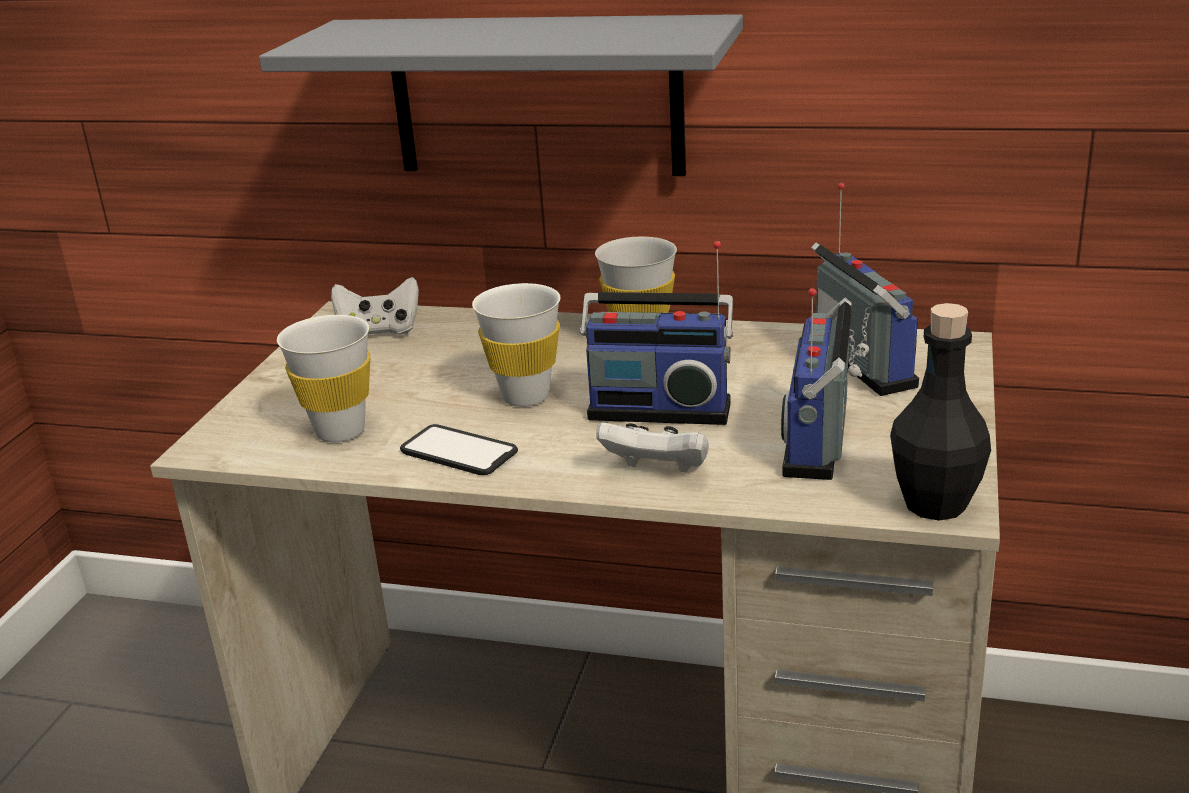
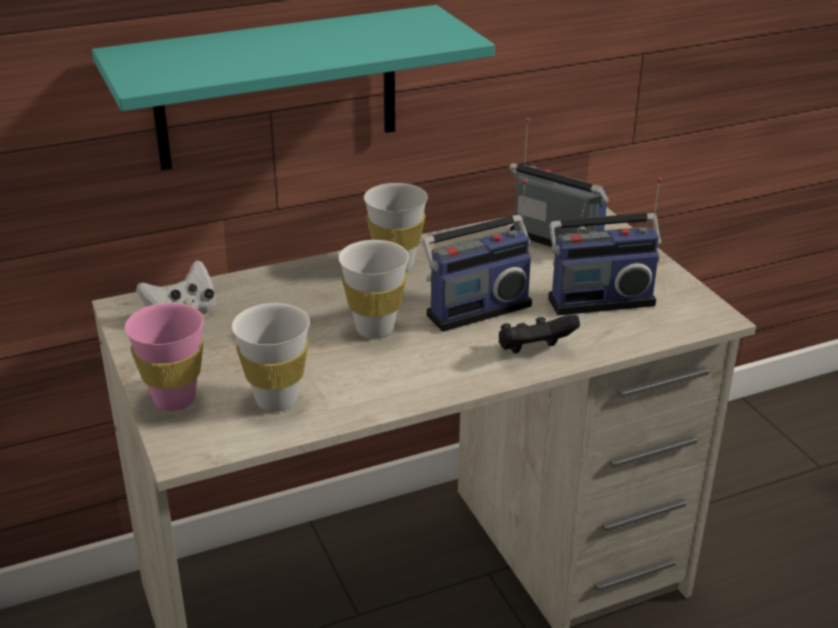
camera: 40 degrees left, 5 degrees up
(263, 402) = (174, 399): none -> pink cup
(459, 452) = (388, 384): phone -> none
(536, 96) = (277, 88): grey shelf -> turquoise shelf
(657, 471) = (533, 351): white game controller -> black game controller
(822, 441) = (599, 299): radio -> radio turned 75 degrees counterclockwise
(935, 504) = (704, 317): black bottle -> none

